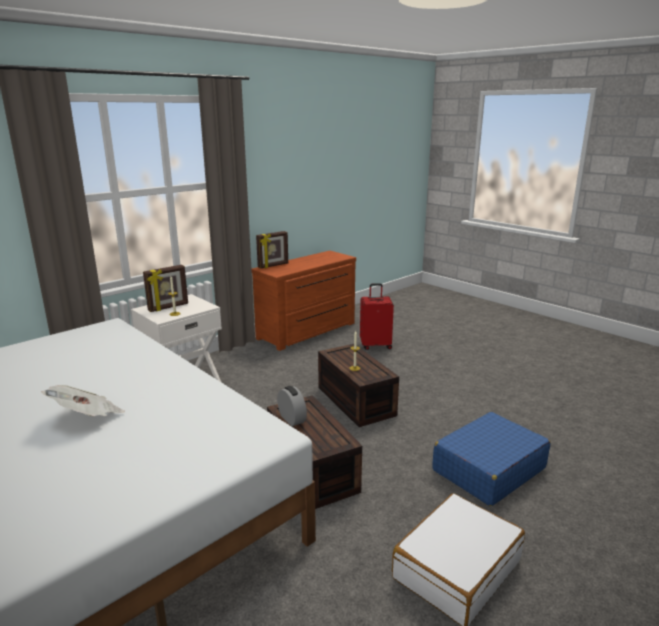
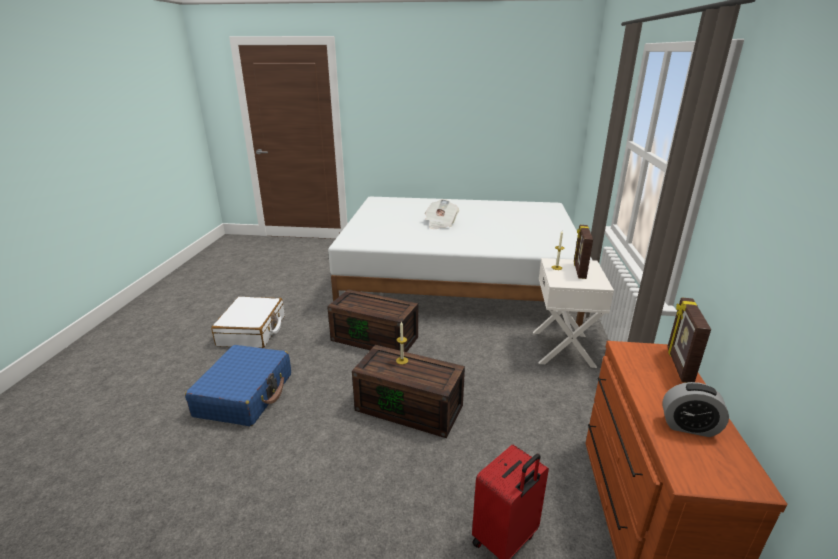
camera: 140 degrees right, 5 degrees up
(292, 419) = (390, 302): alarm clock -> alarm clock (689, 426)

